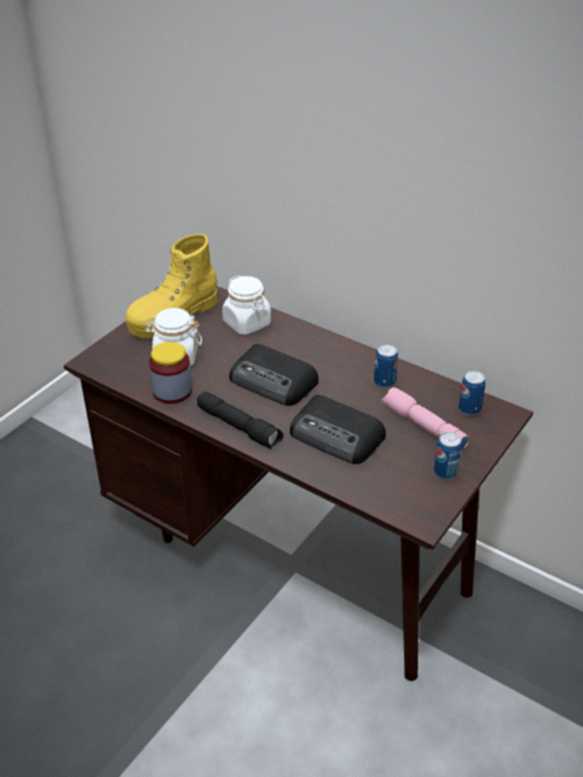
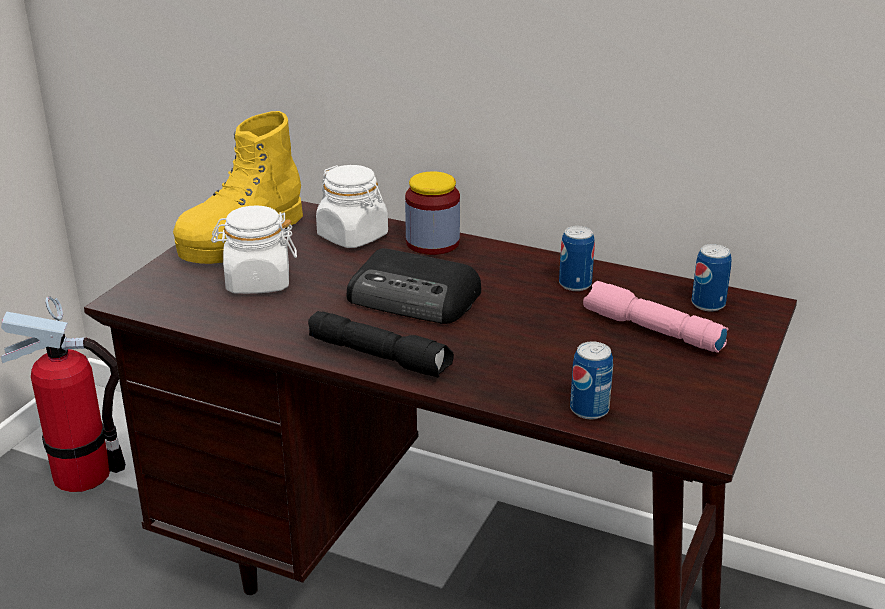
camera: 10 degrees left, 10 degrees down
(74, 441) = (82, 474): none -> fire extinguisher
(172, 391) = (263, 323): jar -> jar (432, 243)
(337, 436) = (532, 354): radio -> none
(445, 471) = (707, 380): can -> can (589, 410)

